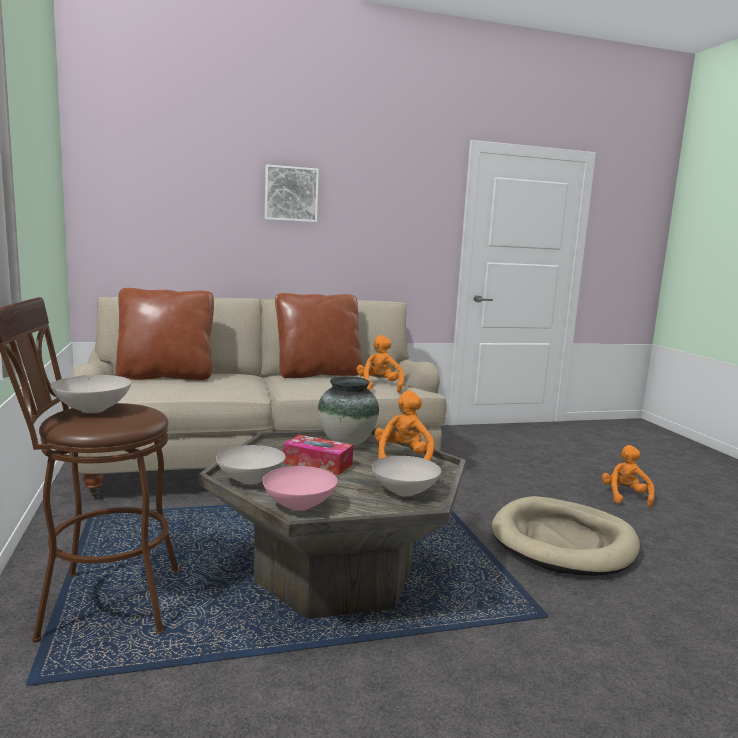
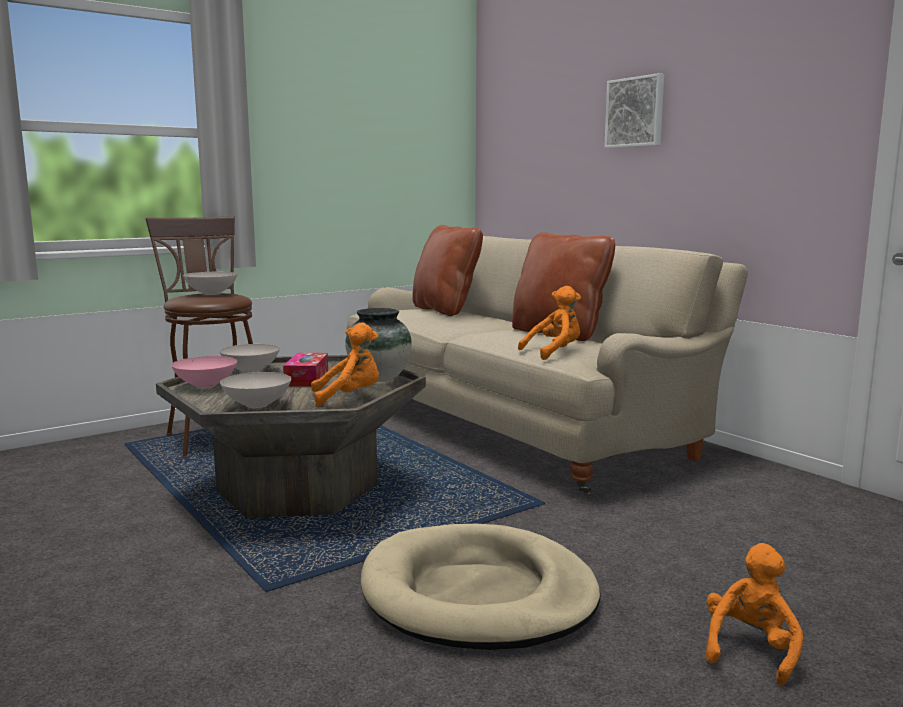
camera: 70 degrees right, 0 degrees up
(625, 496) = (750, 649): orange plush toy -> orange plush toy turned 45 degrees counterclockwise

